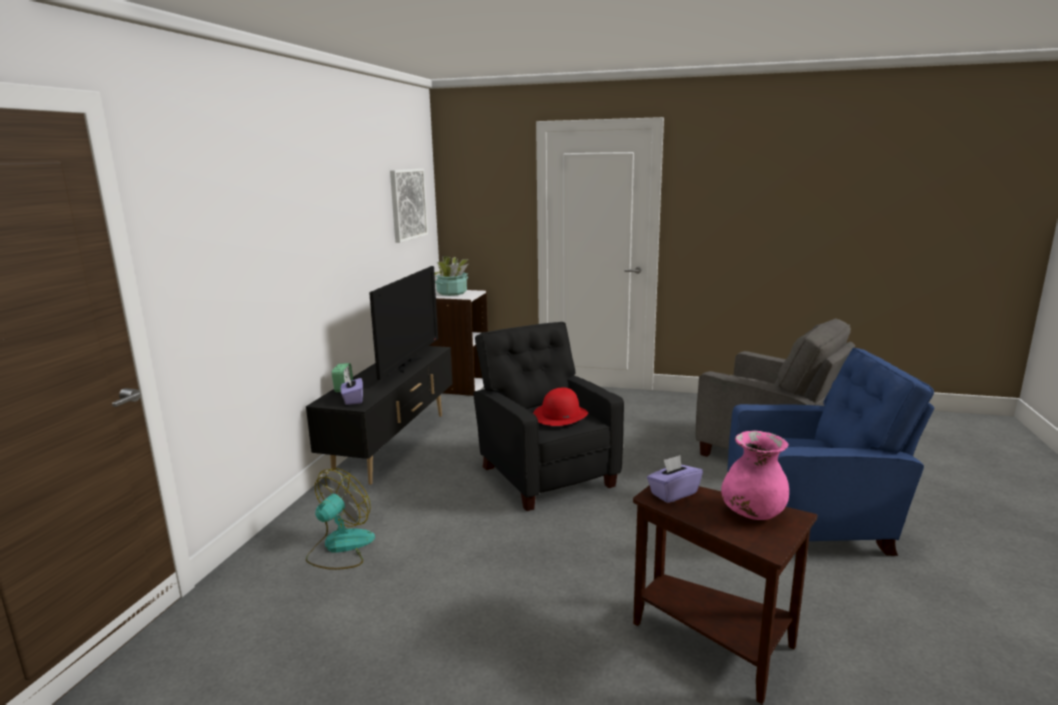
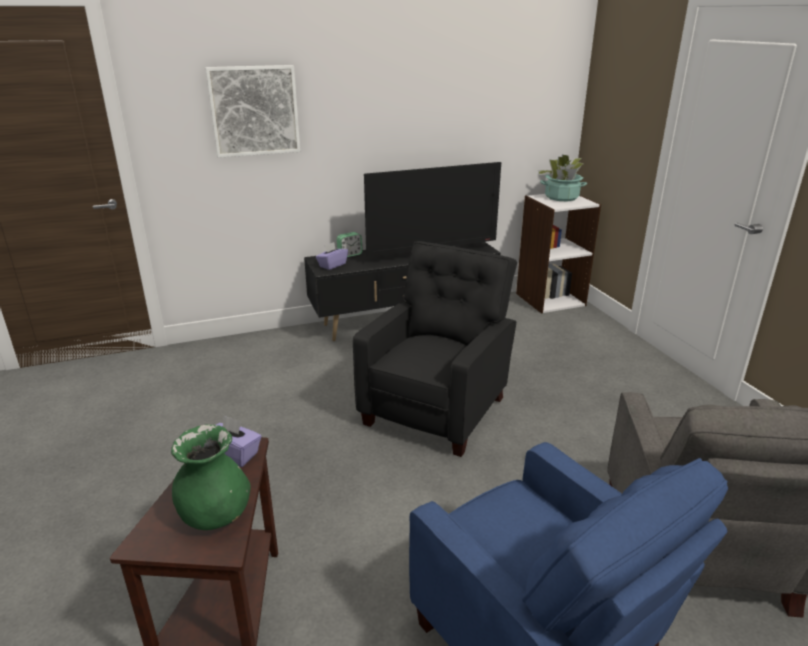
camera: 55 degrees right, 10 degrees up
(340, 547) = (242, 369): fan -> none
(407, 204) = (517, 90): picture -> picture (254, 111)
(560, 415) = (425, 353): red hat -> none
(752, 513) = (215, 516): pink vase -> green vase

